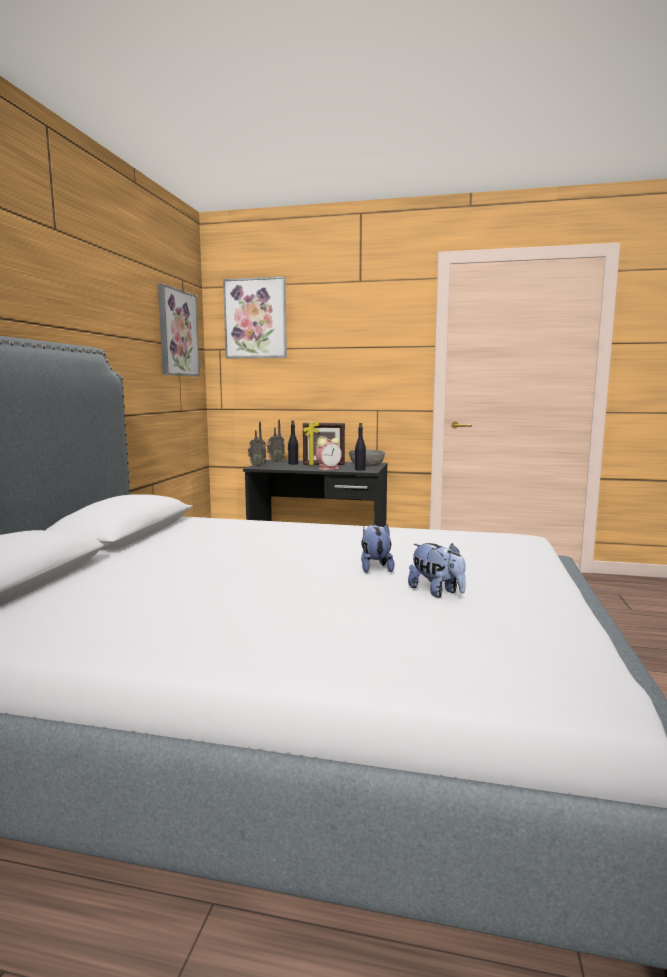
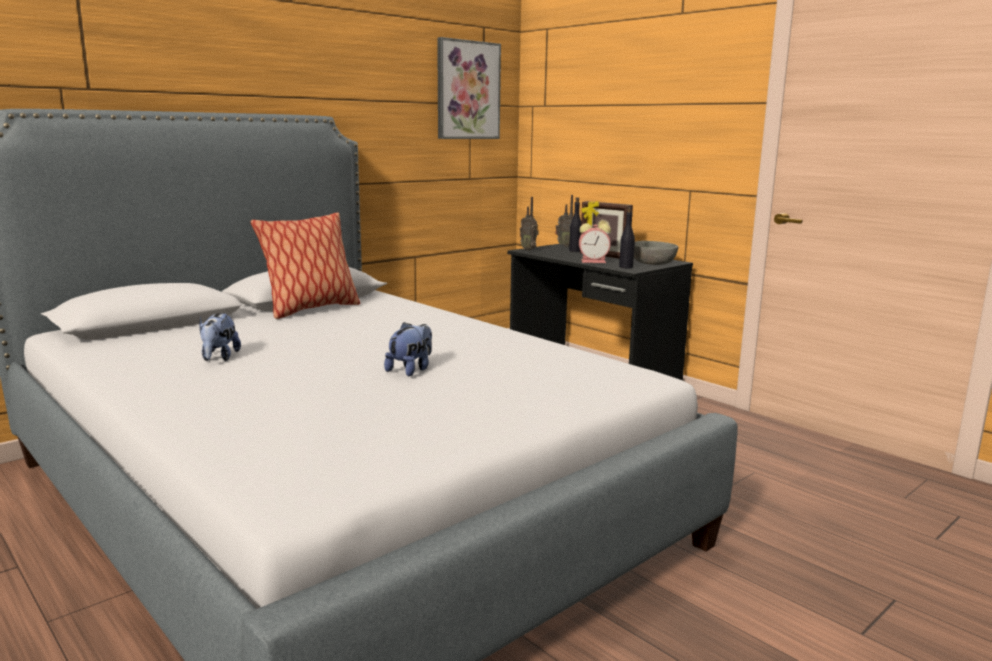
camera: 35 degrees right, 5 degrees up
(155, 539) = (311, 309): none -> pillow
(255, 318) = (567, 68): picture -> none
(437, 592) = (397, 401): plush toy -> plush toy (219, 358)

